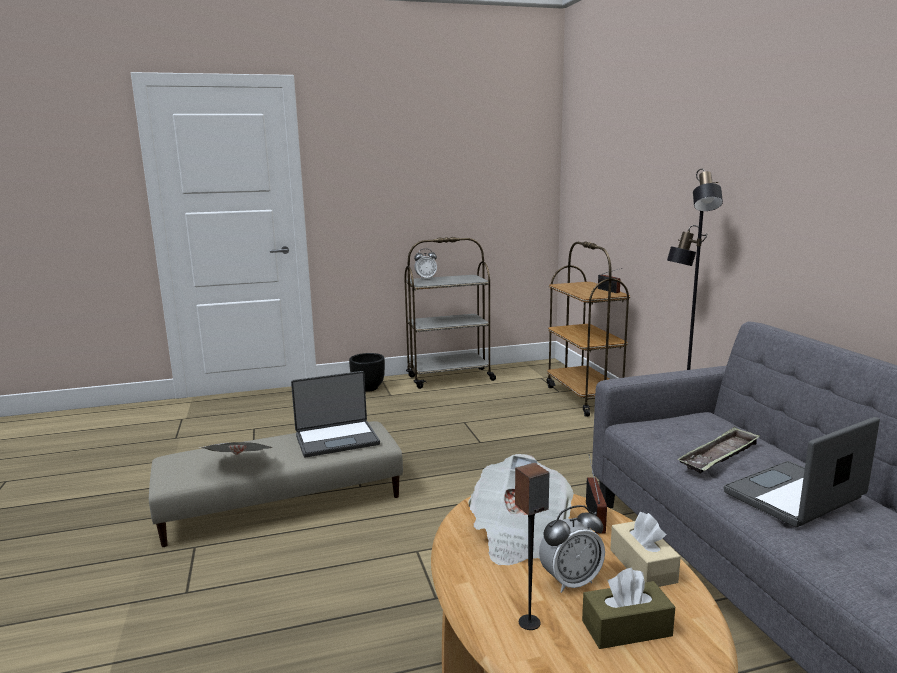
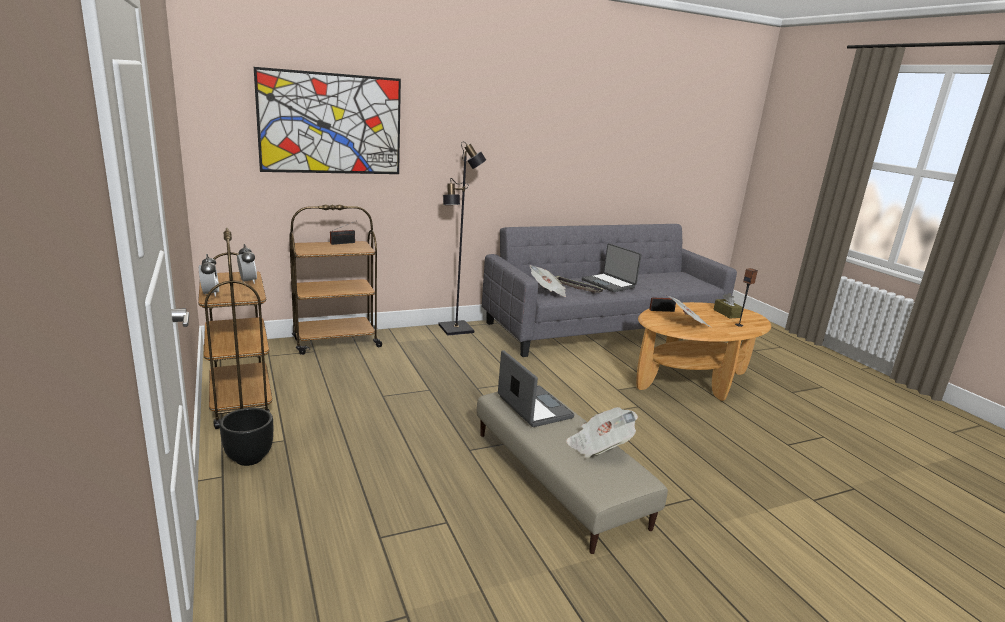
camera: 100 degrees left, 5 degrees up
(449, 378) = (240, 403): grey cart -> brown cart
(570, 582) = (710, 318): alarm clock -> alarm clock (248, 281)
(625, 156) = (331, 124): none -> picture
(642, 566) = (689, 307): beige tissue box -> none
(665, 429) = (547, 291): none -> newspaper

